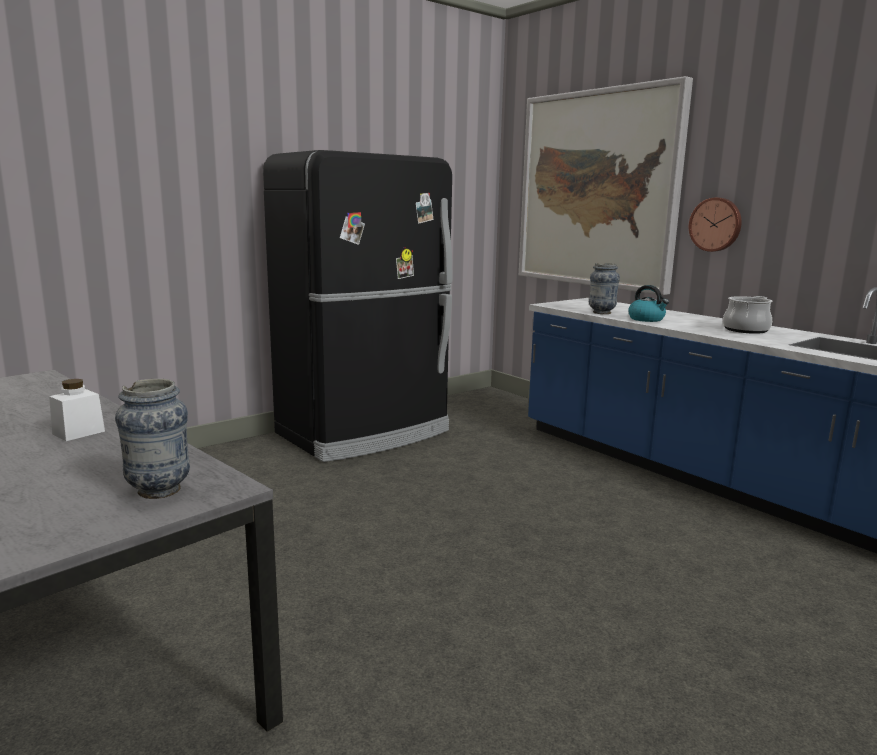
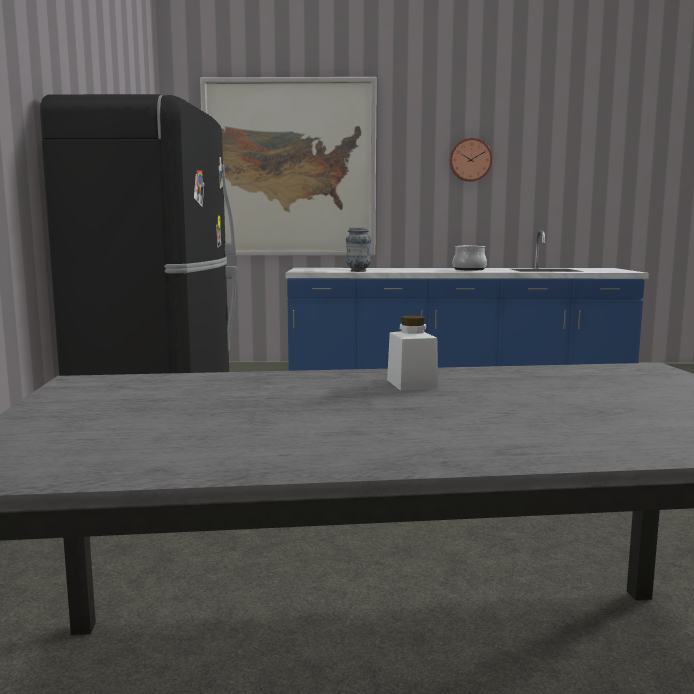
camera: 50 degrees left, 5 degrees down
(159, 490) = (639, 379): vase -> none
(647, 319) = (401, 271): kettle -> none
(716, 224) = (409, 195): wall clock -> wall clock (470, 160)

